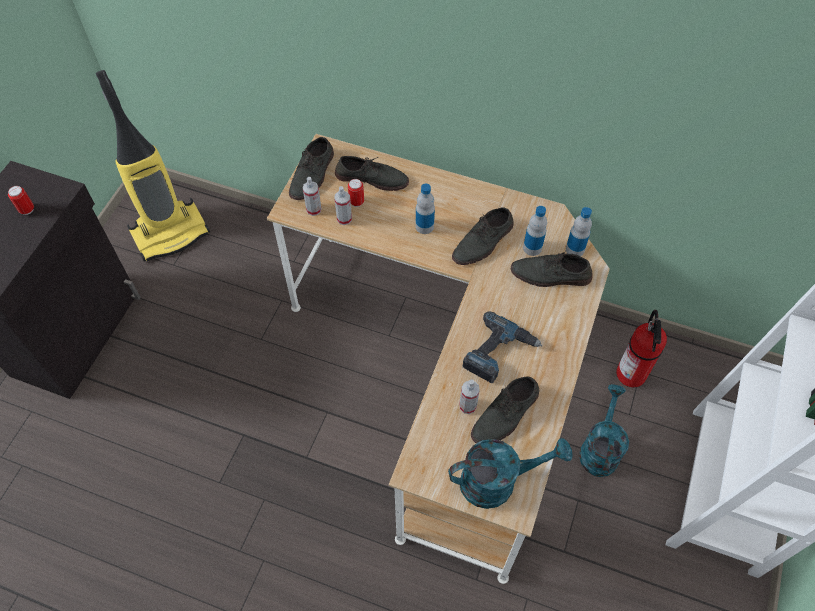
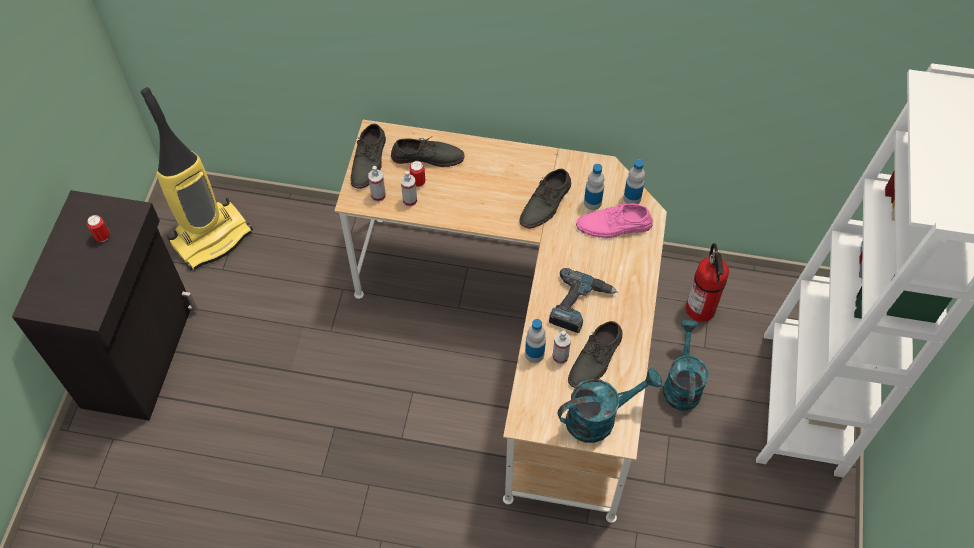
camera: 10 degrees left, 0 degrees up
(424, 226) = (488, 196): bottle -> bottle (534, 354)
(550, 275) = (614, 226): grey shoe -> pink shoe

